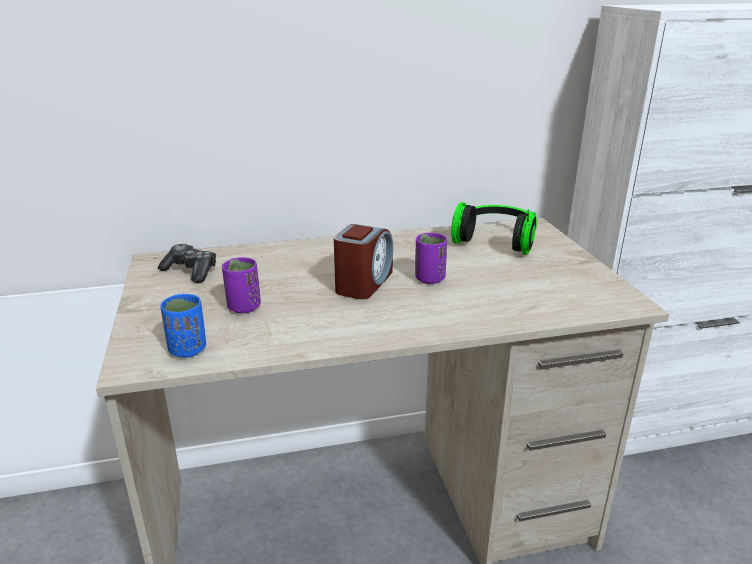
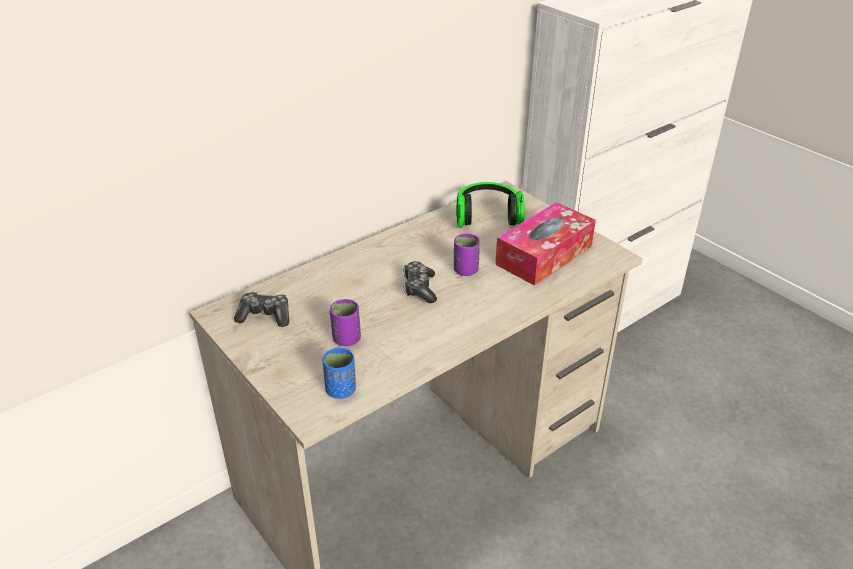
camera: 25 degrees left, 10 degrees up
(364, 283) = (419, 288): alarm clock -> game controller
(535, 284) = (544, 255): none -> tissue box

